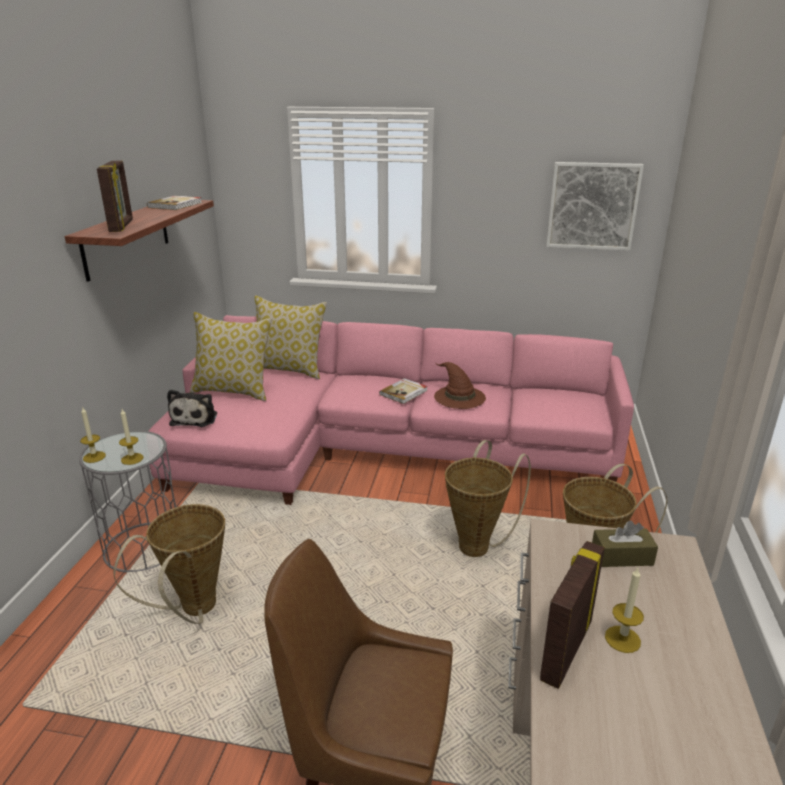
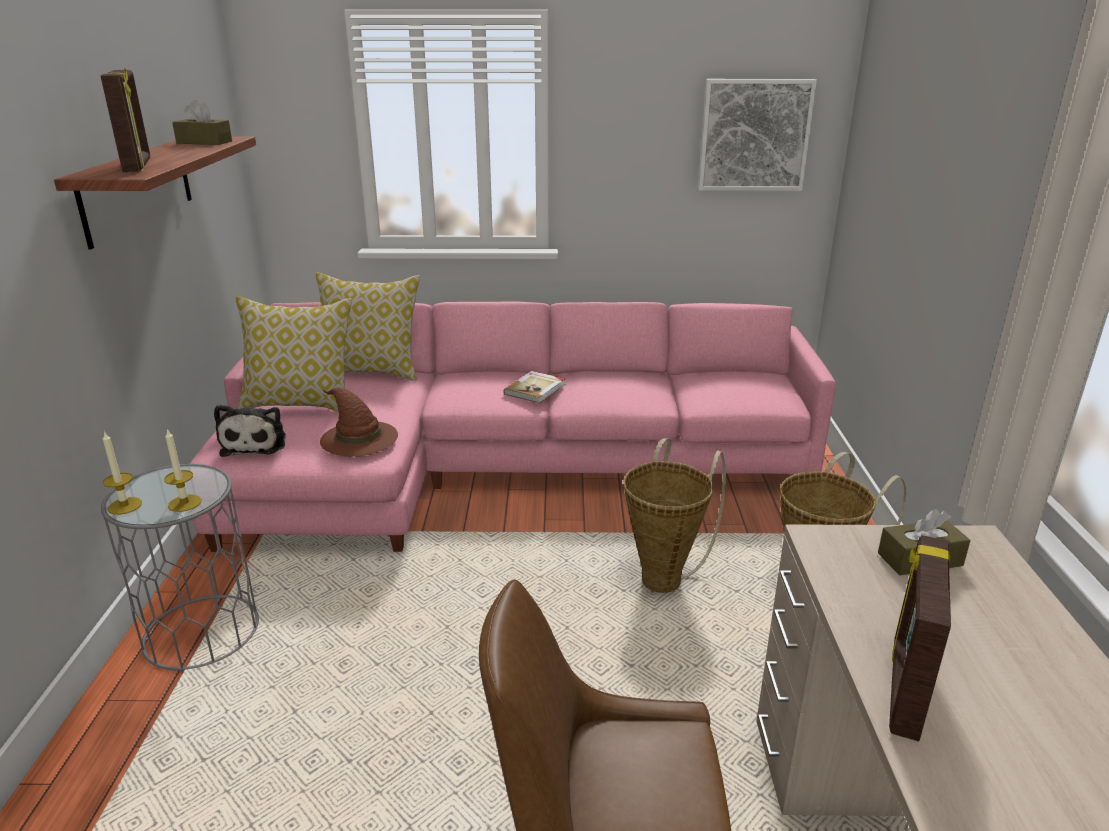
camera: 10 degrees left, 0 degrees up
(176, 205) = (204, 142): book -> brown tissue box
(193, 611) = (297, 712): basket -> none
(459, 397) = (609, 389): brown hat -> brown hat (358, 438)
(622, 639) = (968, 664): candle -> none

